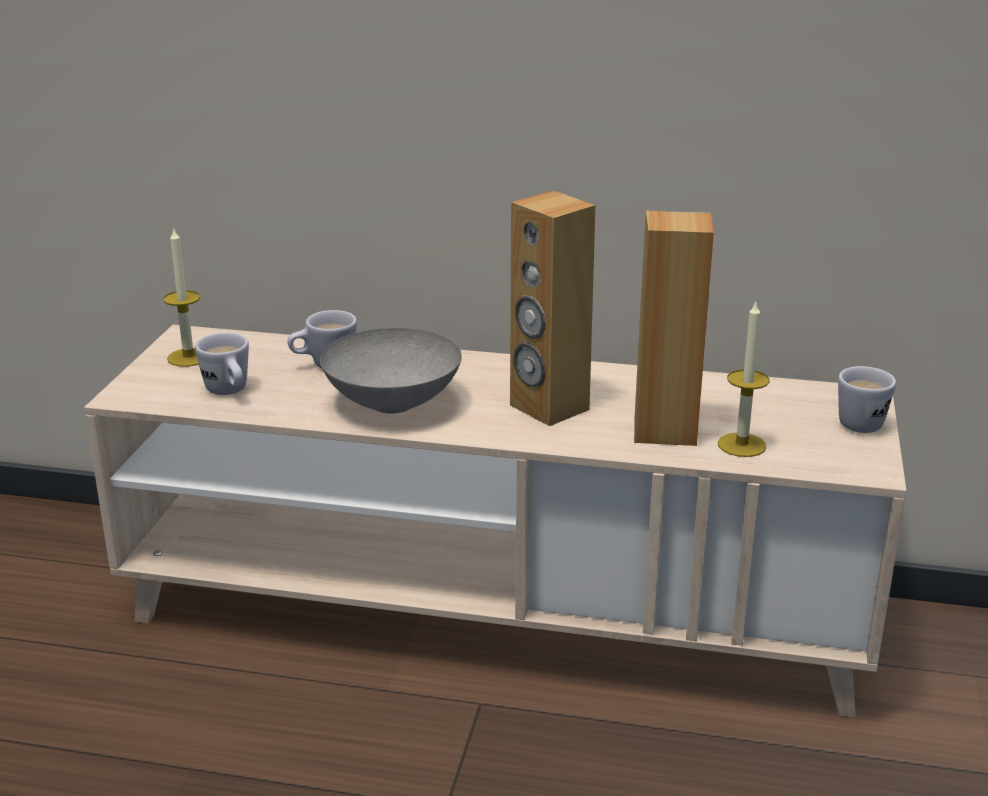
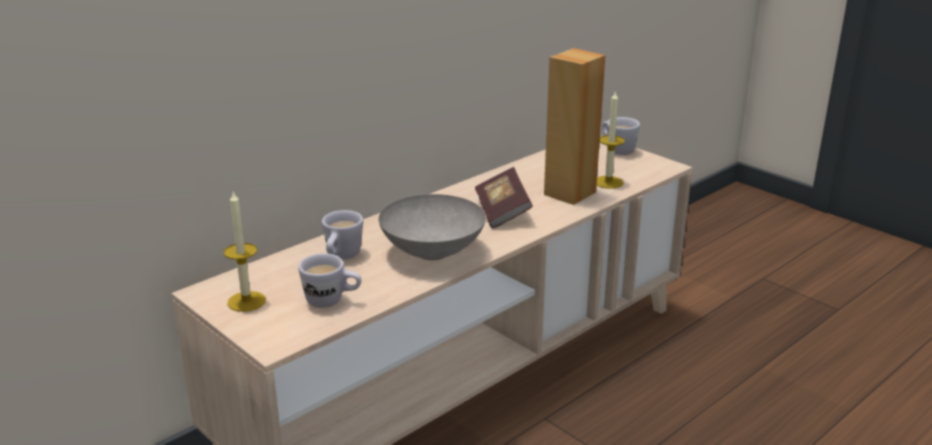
camera: 55 degrees left, 0 degrees up
(548, 407) = (502, 211): brown speaker -> book

